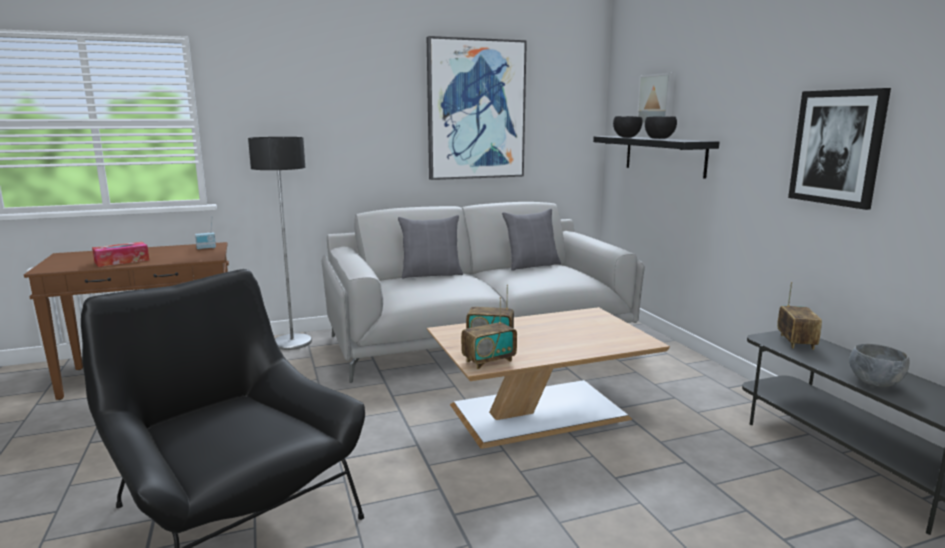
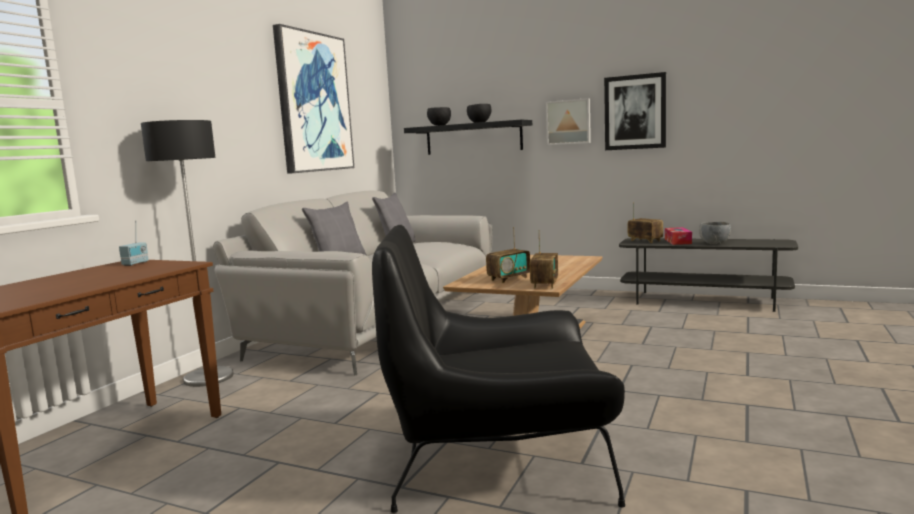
camera: 45 degrees left, 5 degrees down
(122, 261) = (77, 285): tissue box -> tissue box (677, 241)
(657, 99) = (457, 94): picture -> picture (568, 122)

